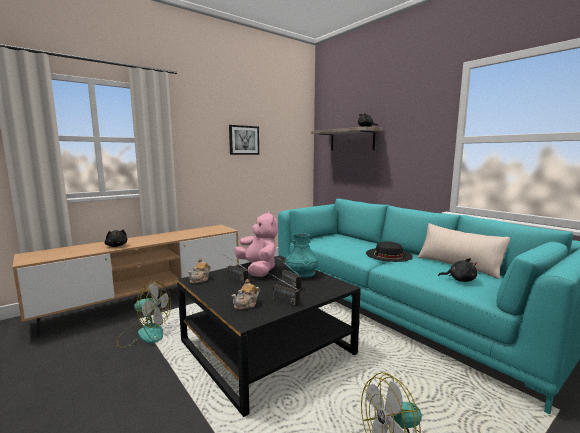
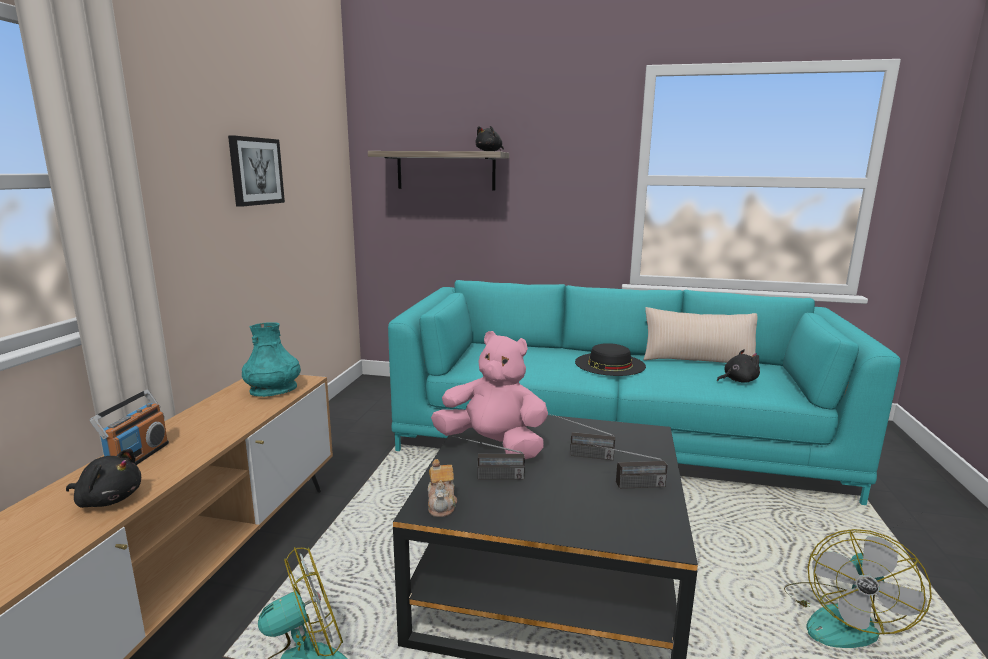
camera: 40 degrees left, 5 degrees up
(142, 239) = (138, 457): none -> radio
(246, 305) = (609, 515): teapot -> none
(301, 274) = (568, 431): turquoise vase -> turquoise vase (273, 390)

